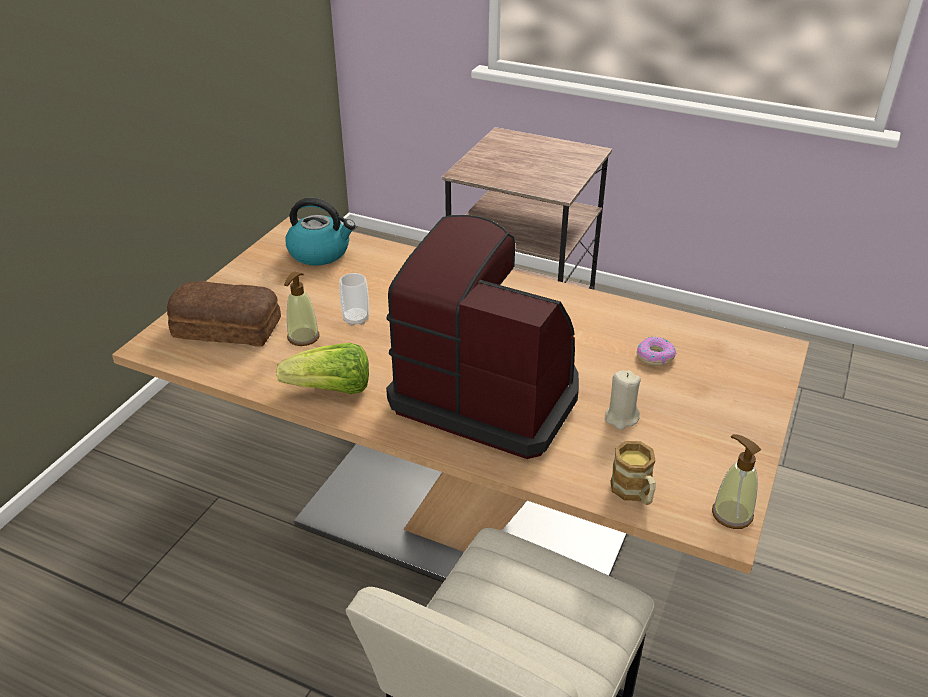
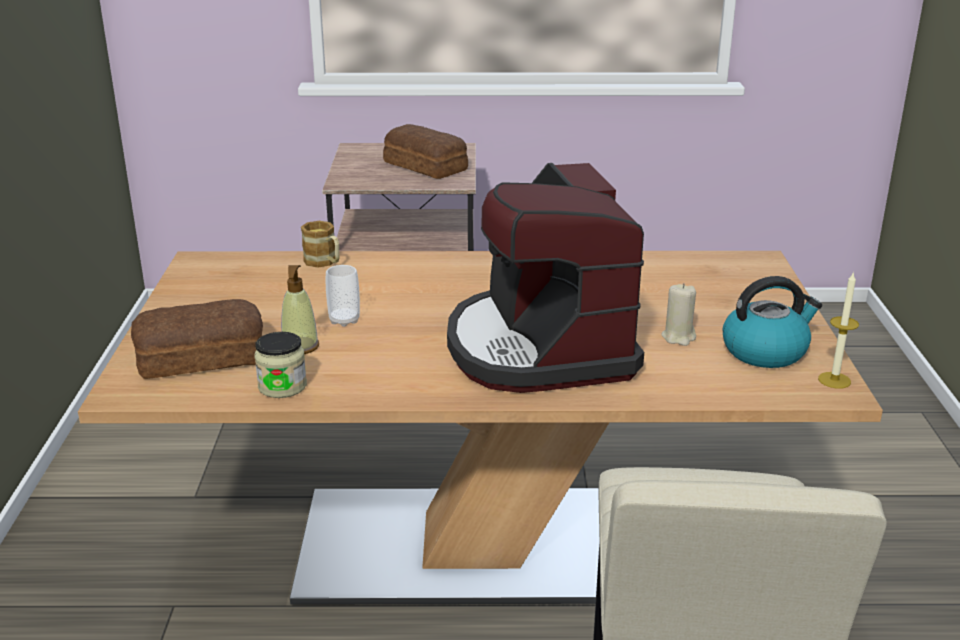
camera: 25 degrees left, 10 degrees down
(261, 373) = (282, 386): none -> jar
(320, 252) = (247, 274): kettle -> kettle (765, 351)
(331, 390) = (375, 381): lettuce -> none
(488, 394) = (540, 348): coffee machine -> coffee machine turned 105 degrees counterclockwise
(547, 166) = (425, 165): none -> bread
(634, 493) = (742, 386): mug -> mug (324, 262)
(655, 356) = (664, 287): donut -> none
(731, 514) = (834, 380): soap dispenser -> candle

